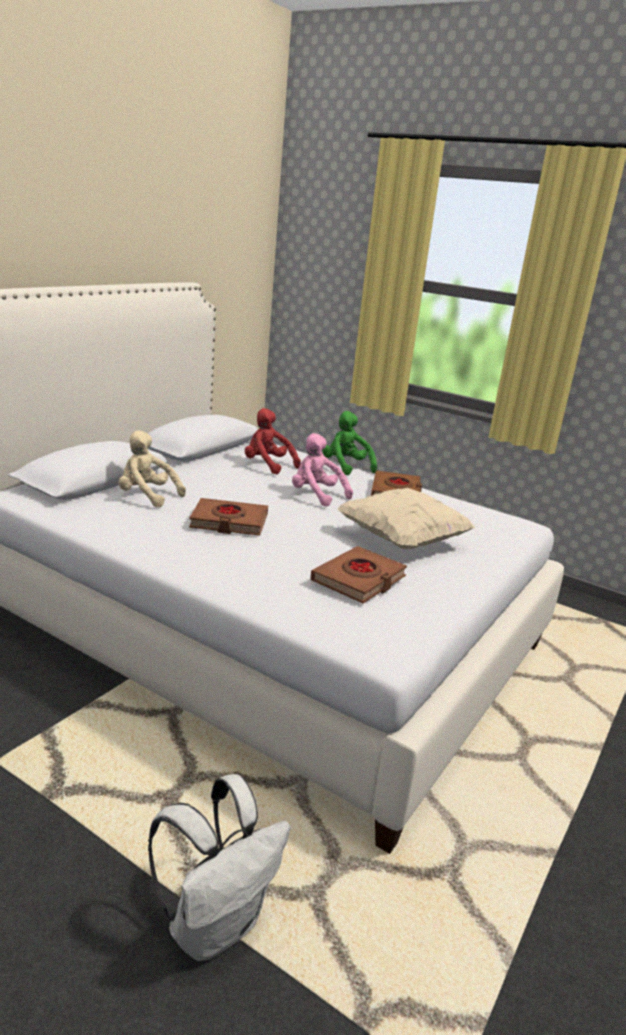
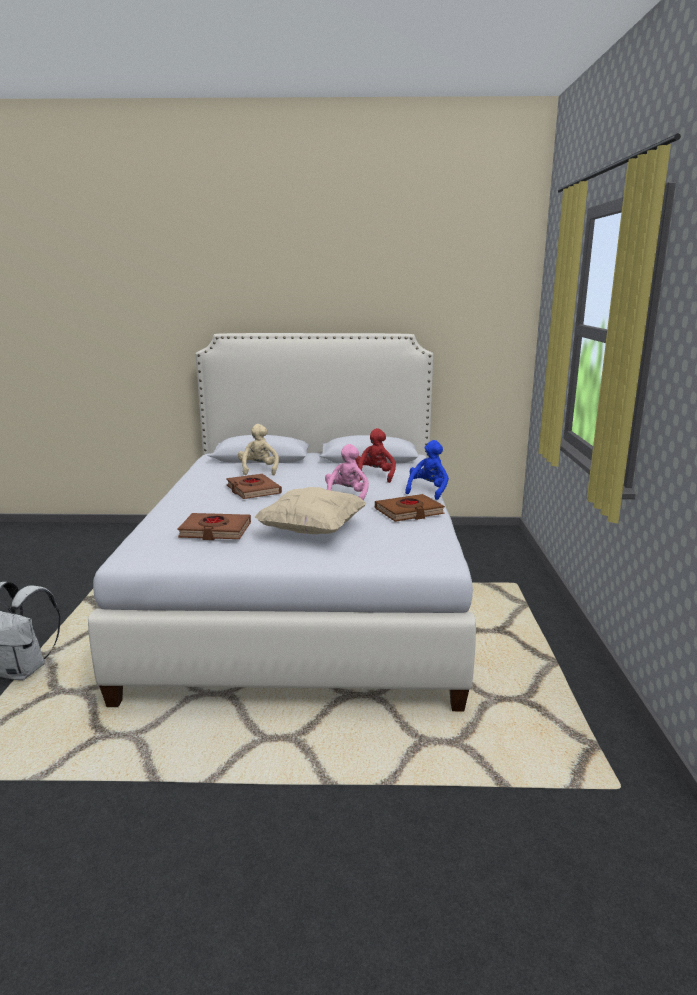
camera: 60 degrees right, 5 degrees down
(346, 467) = (428, 491): green plush toy -> blue plush toy

